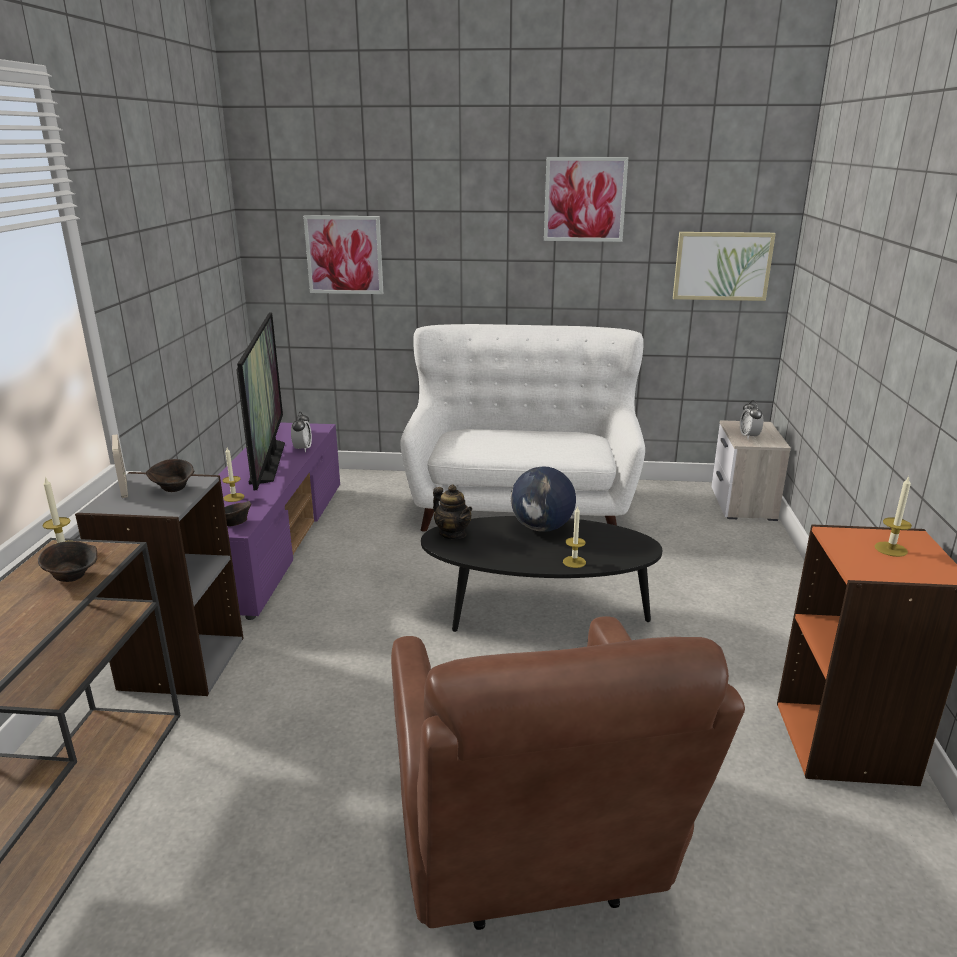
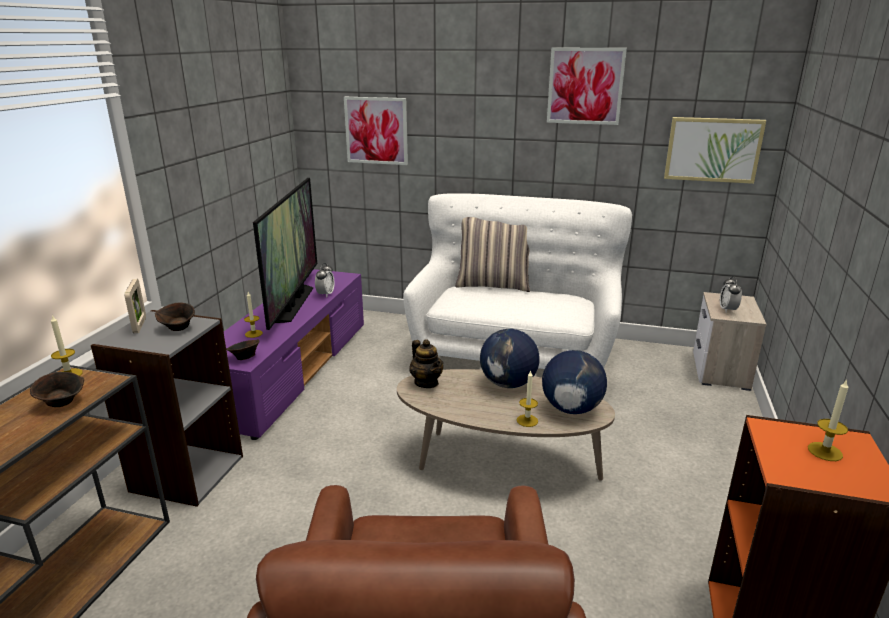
camera: 10 degrees right, 0 degrees up
(494, 427) = (494, 285): none -> pillow
(537, 615) = (499, 462): black coffee table -> beige coffee table
(616, 546) = (571, 409): none -> globe

